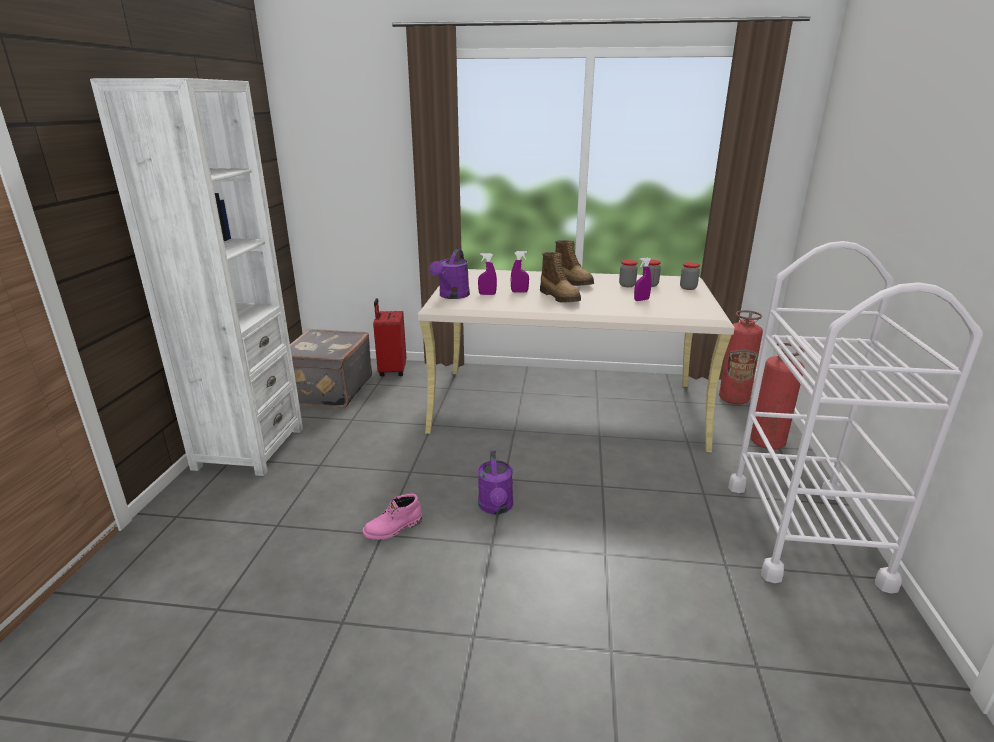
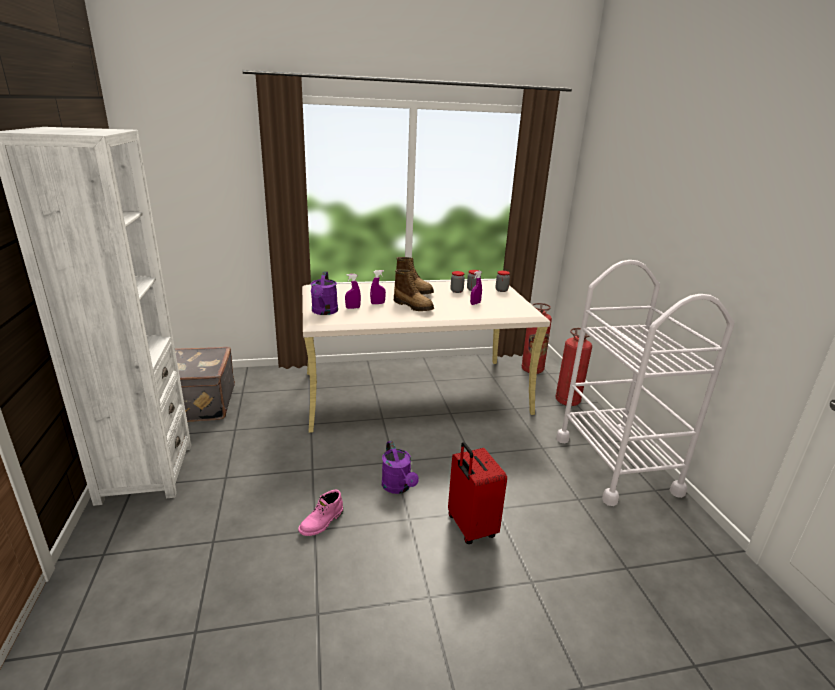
camera: 20 degrees left, 0 degrees up
(391, 371) = (250, 378): red suitcase -> red suitcase (470, 527)

